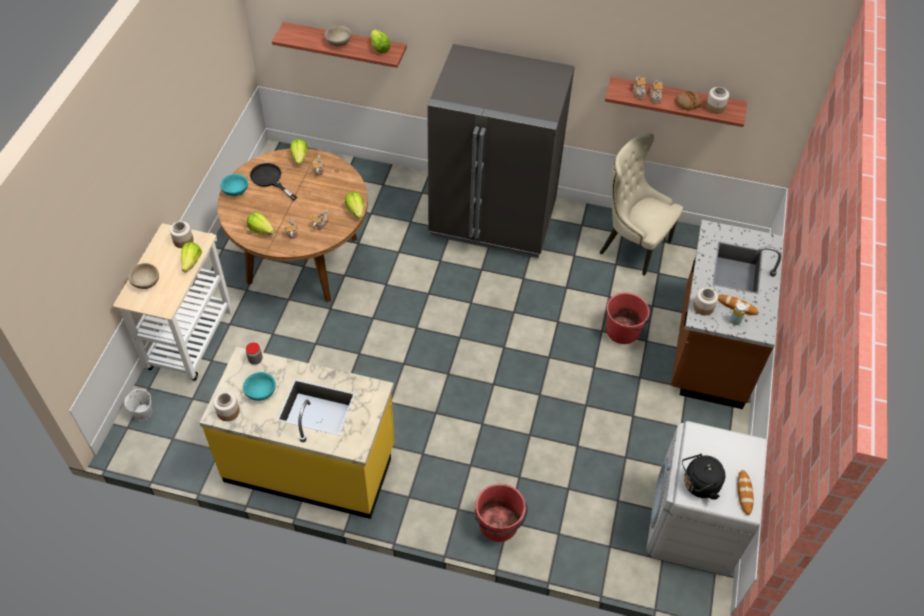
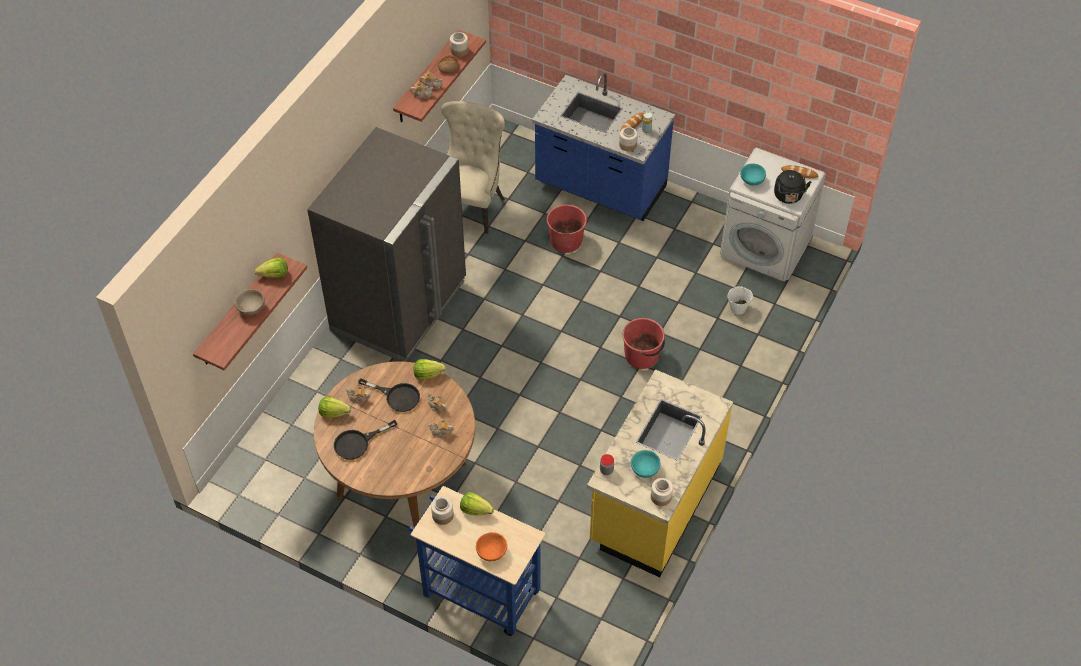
camera: 75 degrees left, 0 degrees up
(143, 412) = (563, 644): white bucket -> white bucket (738, 308)
(146, 282) = (491, 552): beige bowl -> orange bowl
(191, 339) = (479, 593): white cart -> blue cart
(236, 191) = (364, 475): turquoise bowl -> turquoise bowl (751, 180)
(261, 230) = (429, 458): lettuce -> none
(326, 195) = (397, 396): none -> black frying pan
(498, 524) = (742, 372): red bucket -> red bucket (642, 355)
(633, 246) = (470, 208): beige chair -> beige chair turned 150 degrees clockwise
(710, 347) = (600, 187): brown counter -> blue counter

